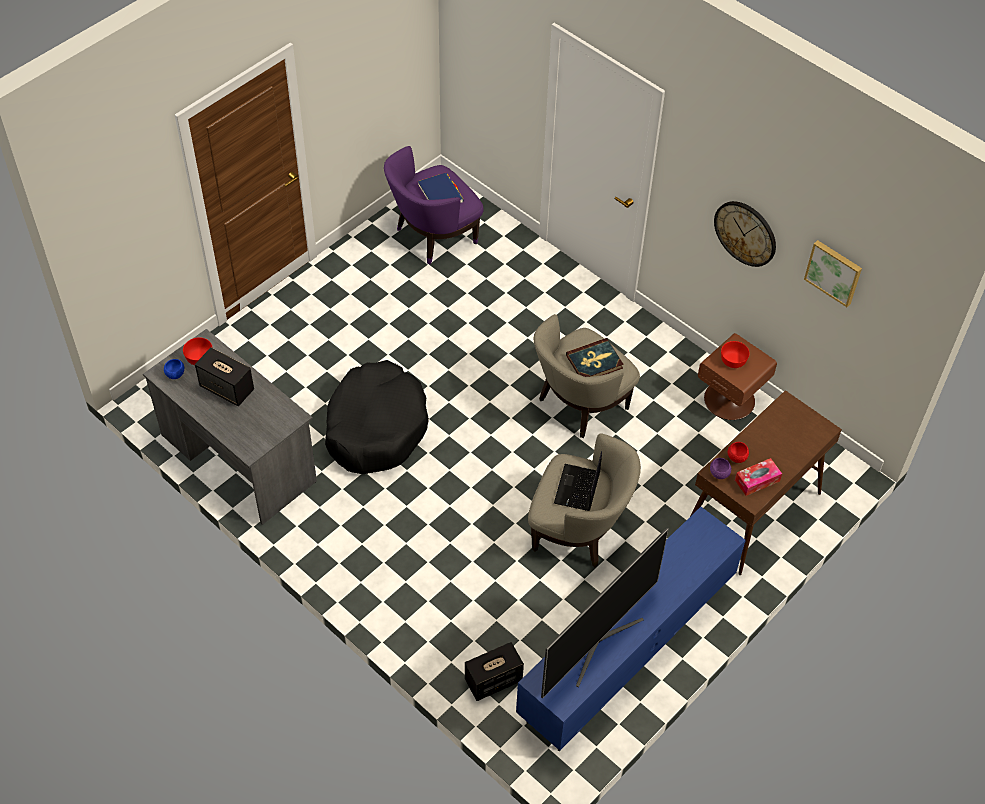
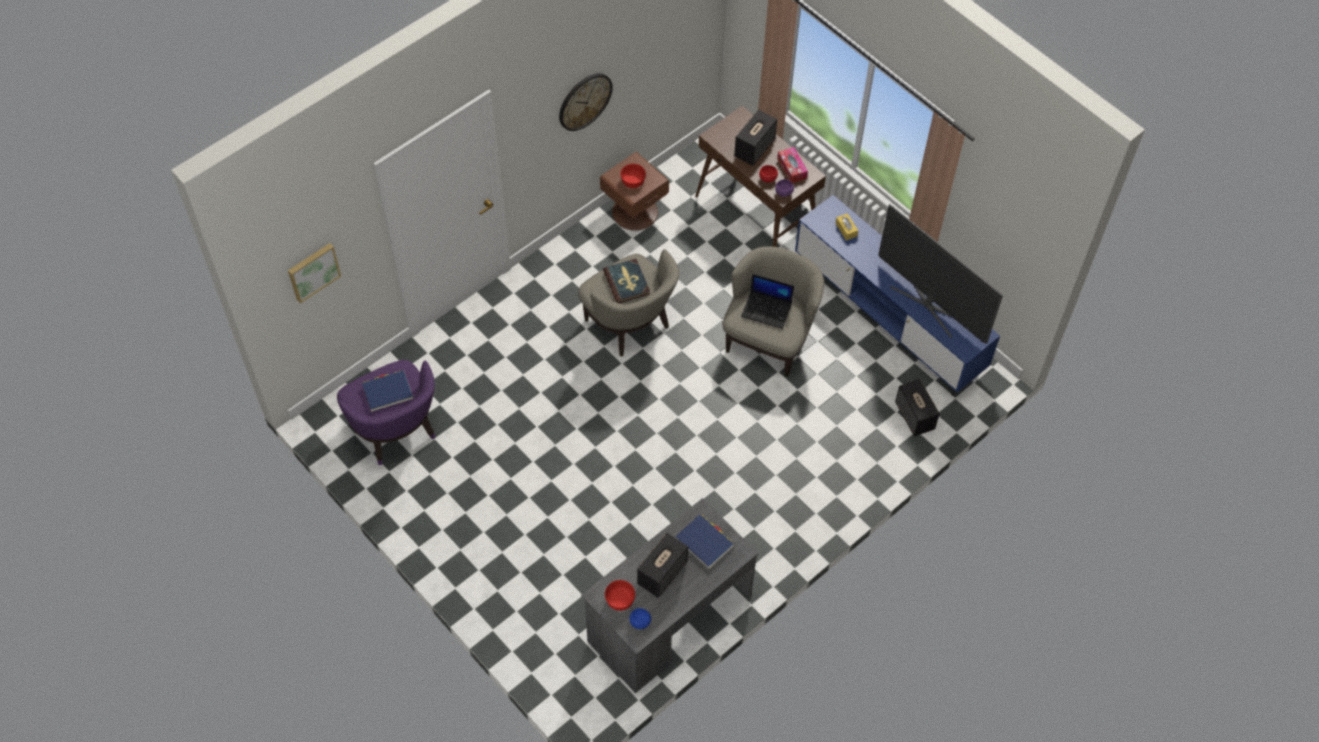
camera: 85 degrees left, 5 degrees up
(260, 420) = (704, 542): none -> blue book
(375, 427) = (641, 495): black dog bed -> none
(694, 554) = (846, 230): none -> yellow tissue box
(779, 443) = (754, 148): none -> speaker
(834, 272) = (654, 41): picture -> picture (313, 271)

